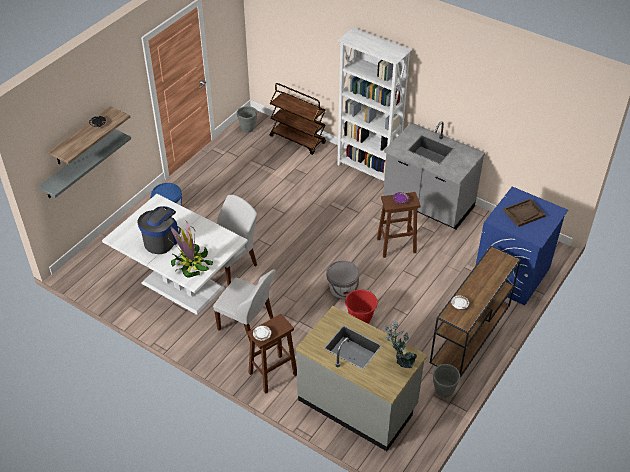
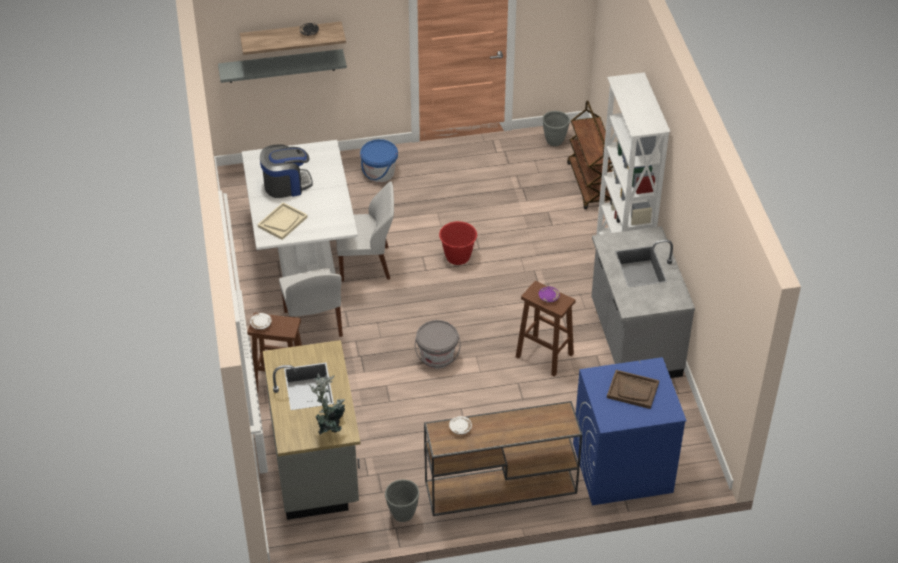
camera: 45 degrees right, 0 degrees up
(190, 264) = (282, 222): potted plant -> beige tray
(360, 319) = (416, 395): red bucket -> red bucket (457, 257)

